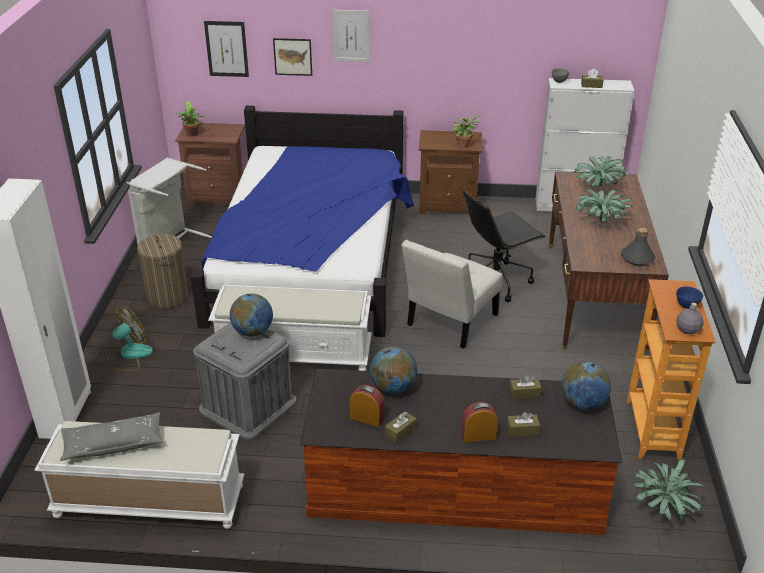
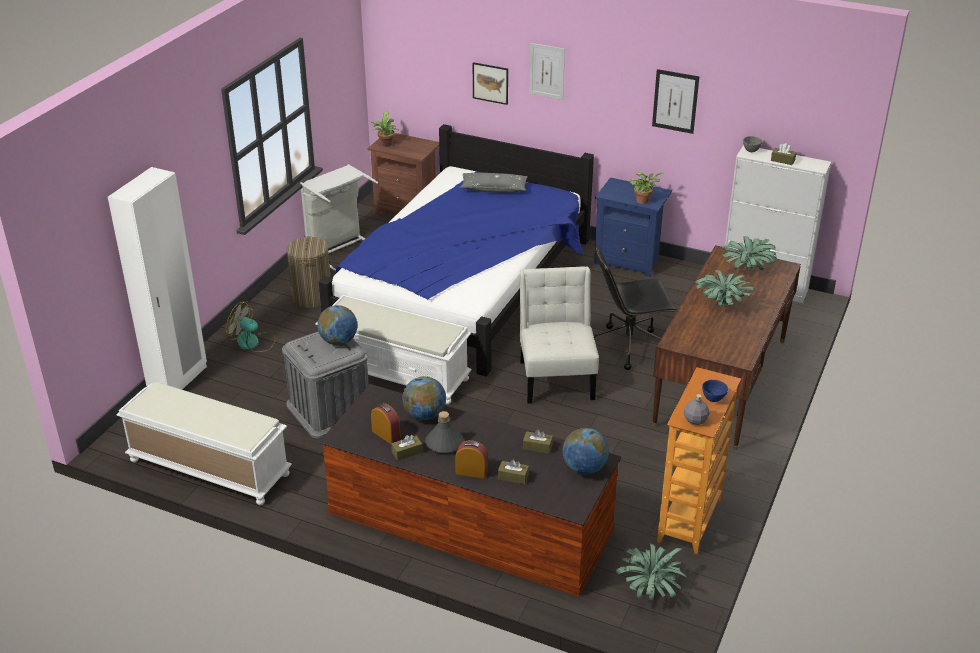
camera: 20 degrees right, 0 degrees up
(113, 444) = (182, 408): grey pillow -> grey pillow (494, 188)
(129, 355) = (253, 343): fan -> fan turned 135 degrees counterclockwise
(226, 49) = (429, 66): picture -> picture (675, 101)
(448, 205) = (629, 260): brown nightstand -> blue nightstand
(449, 322) = (556, 377): white chair -> white chair turned 120 degrees clockwise
(637, 258) = (732, 348): grey bottle -> grey bottle (444, 443)

